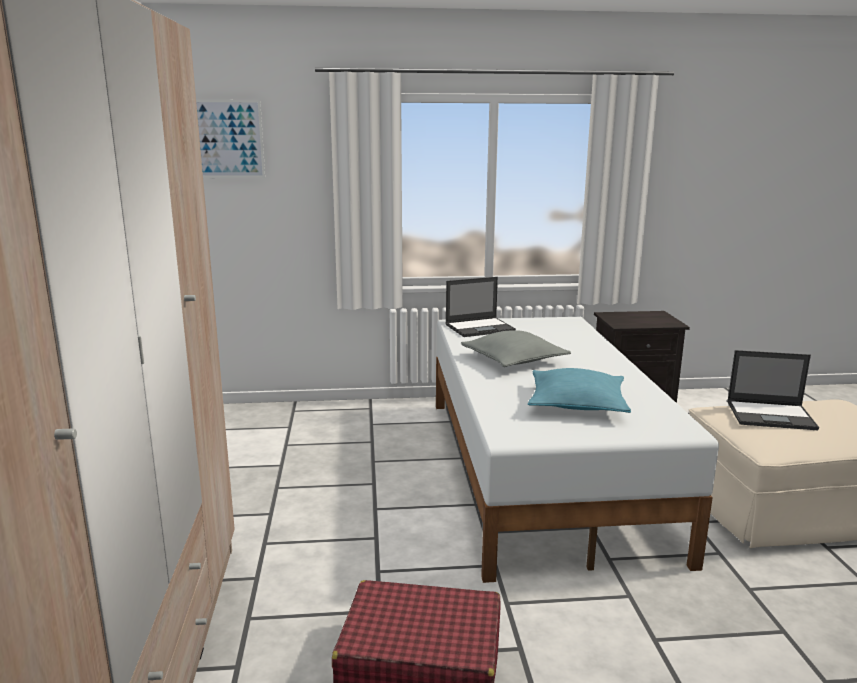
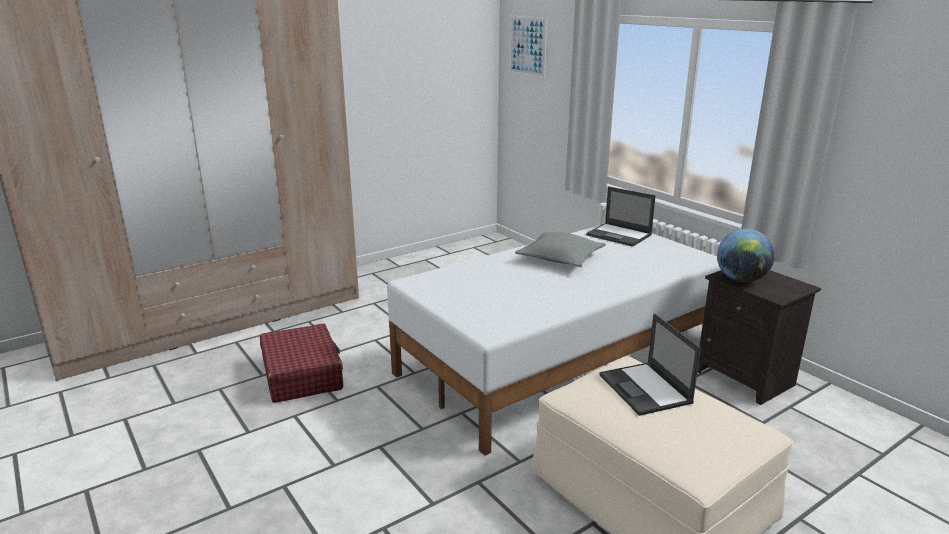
camera: 60 degrees right, 5 degrees up
(577, 403) = (496, 291): turquoise pillow -> none
(632, 322) = (741, 280): none -> globe

